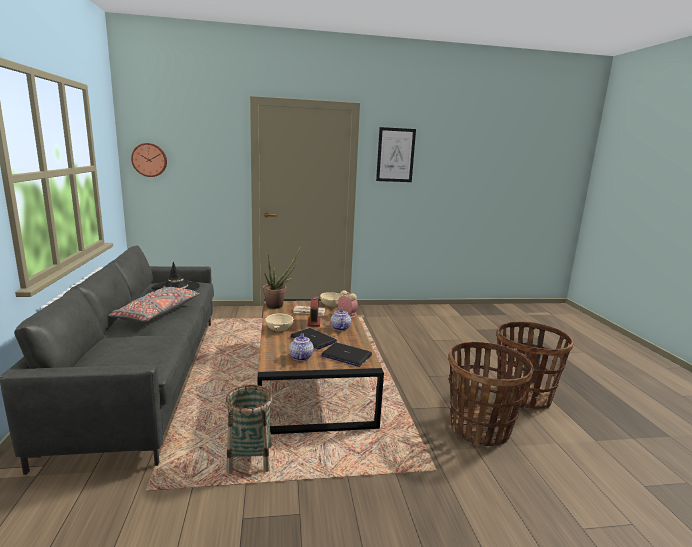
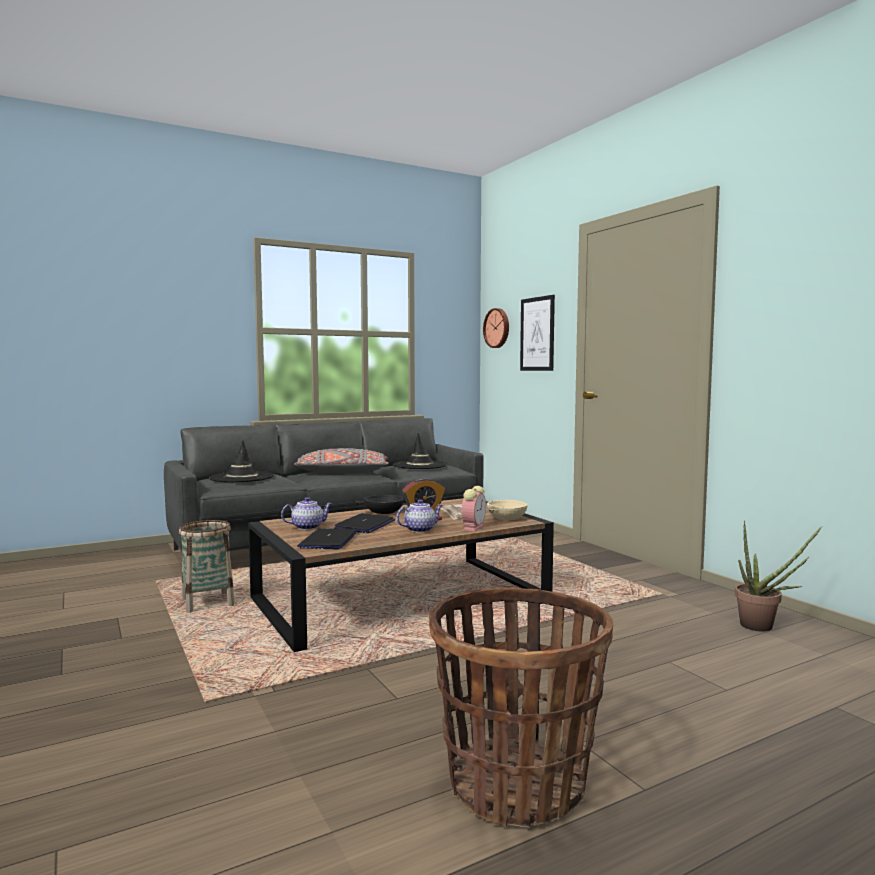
camera: 70 degrees right, 10 degrees down
(128, 352) = (241, 477): none -> black hat
(278, 305) = (460, 503): potted plant -> potted plant (763, 627)
(279, 328) = (383, 512): beige bowl -> black bowl
(395, 155) = (784, 269): picture -> picture (537, 334)
(480, 428) = (339, 732): basket -> none

